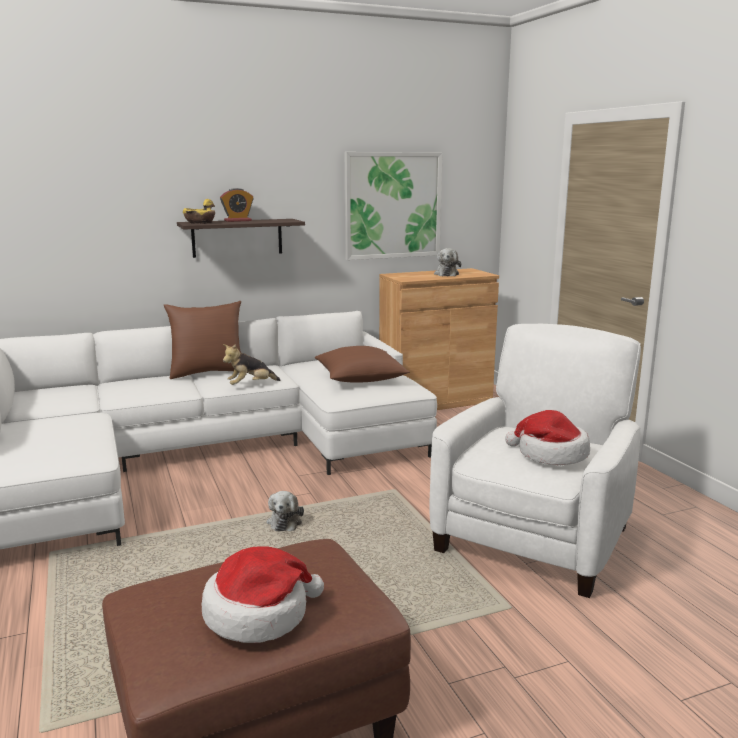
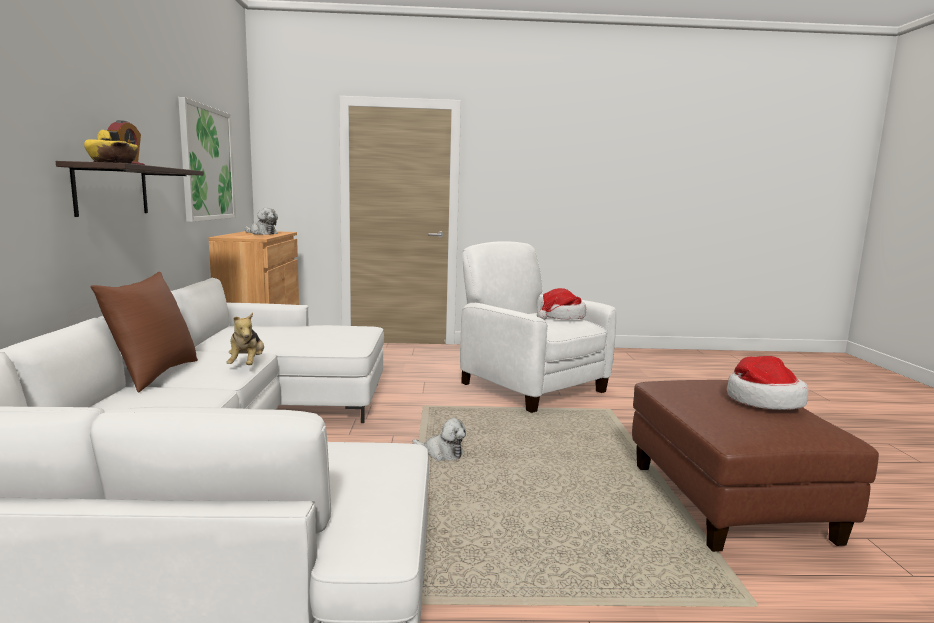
camera: 70 degrees left, 5 degrees down
(360, 378) = (308, 333): brown pillow -> none

